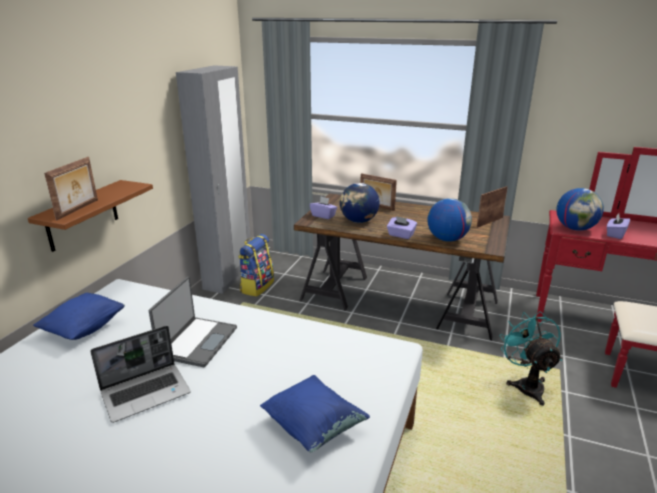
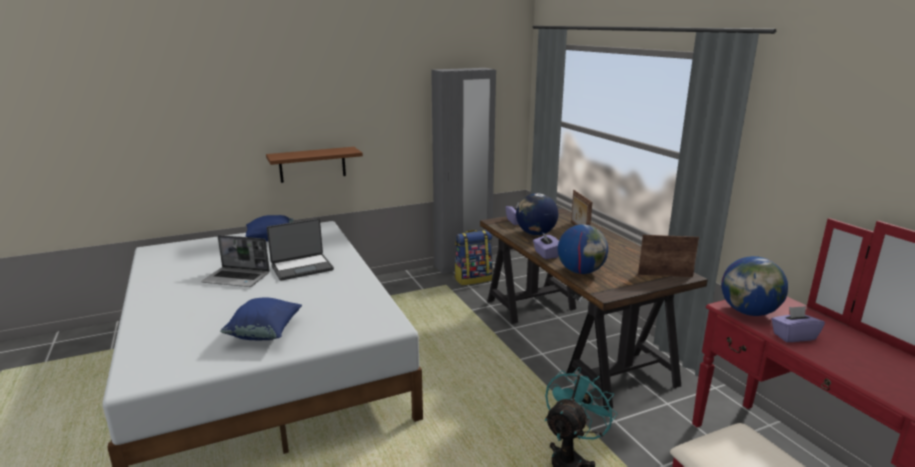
camera: 45 degrees right, 5 degrees down
(78, 209) = (293, 156): picture frame -> none

